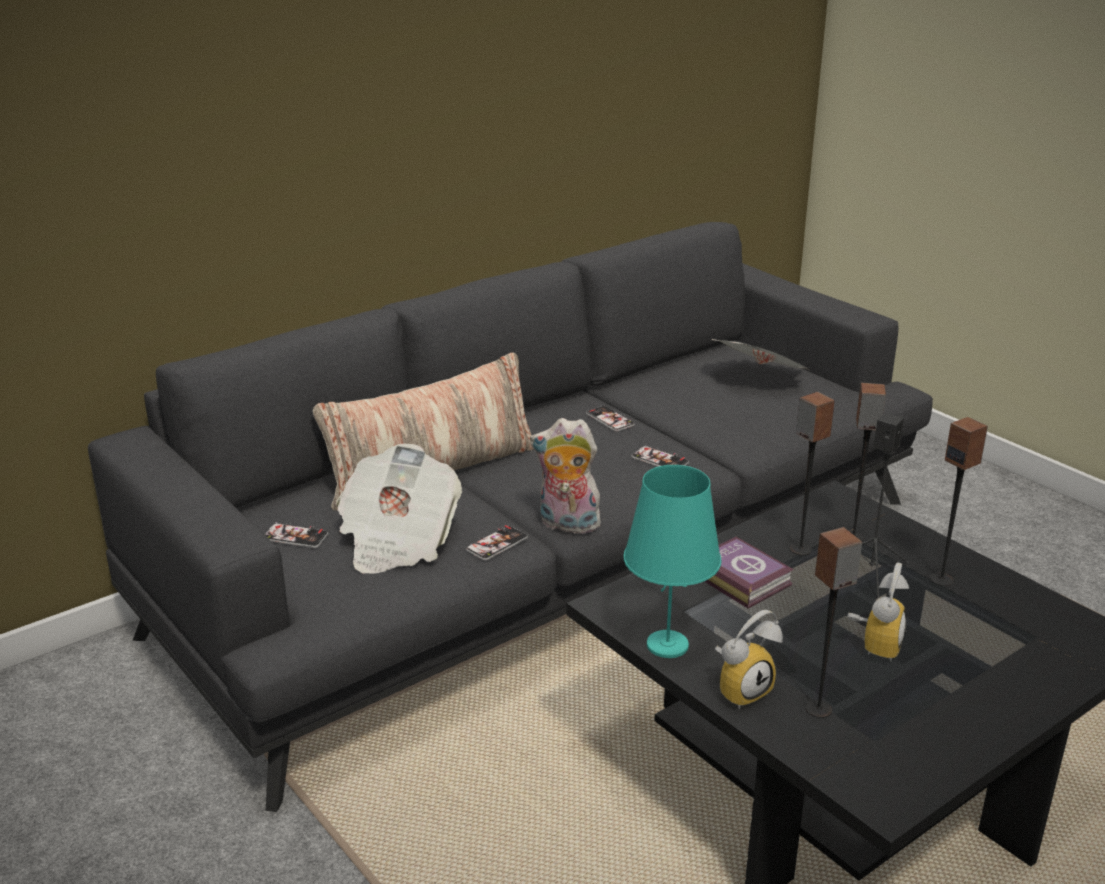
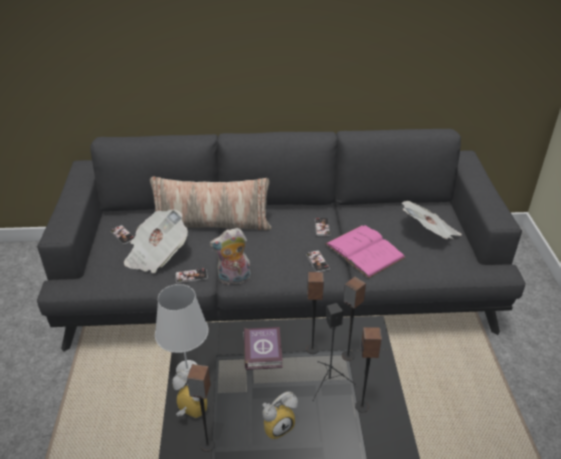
camera: 35 degrees right, 10 degrees up
(567, 525) = (233, 279): plush toy -> plush toy turned 60 degrees counterclockwise
(667, 644) = (187, 369): turquoise table lamp -> white table lamp
(706, 425) = (364, 250): none -> pink book
(741, 689) = (188, 413): alarm clock -> alarm clock turned 150 degrees counterclockwise

